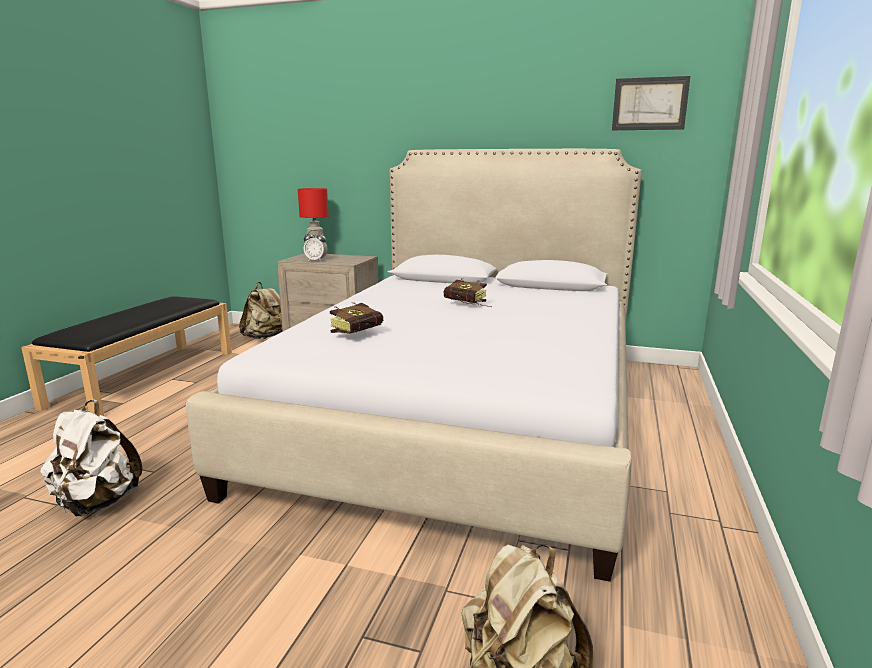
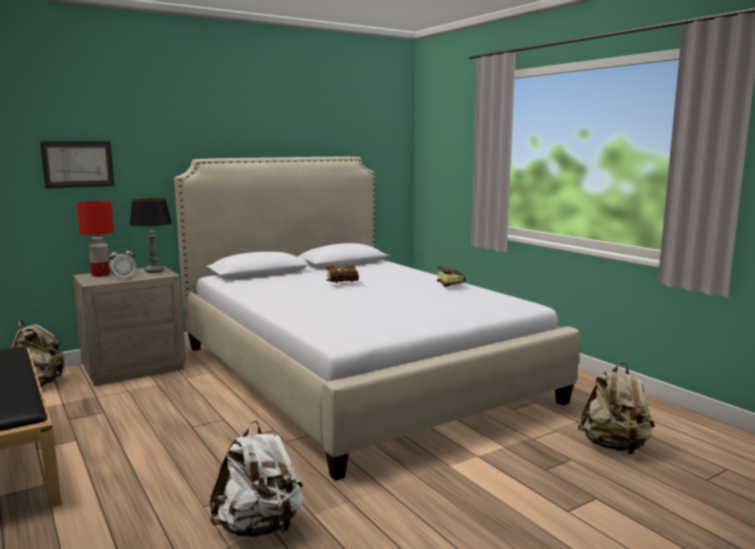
camera: 50 degrees left, 5 degrees down
(353, 259) = (154, 271): none -> table lamp
(361, 333) = (358, 312): book -> book (449, 285)
(649, 104) = (369, 124): picture -> picture (78, 164)

